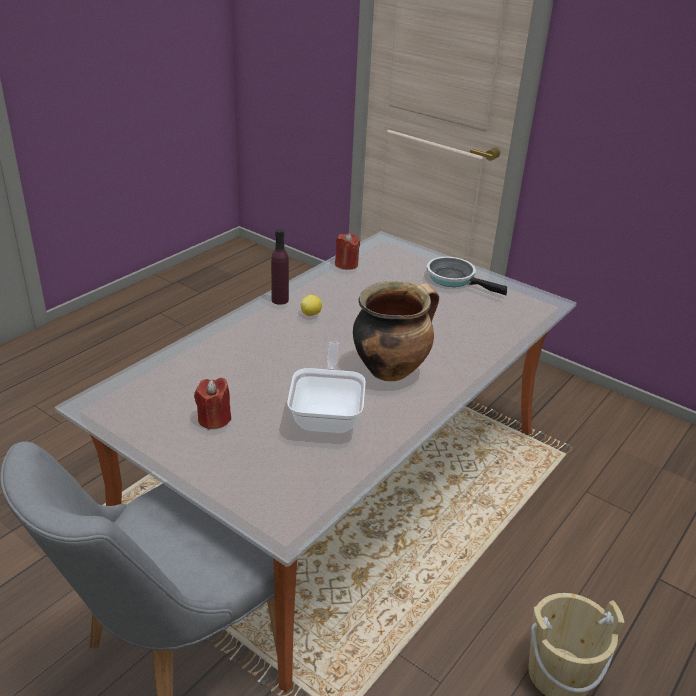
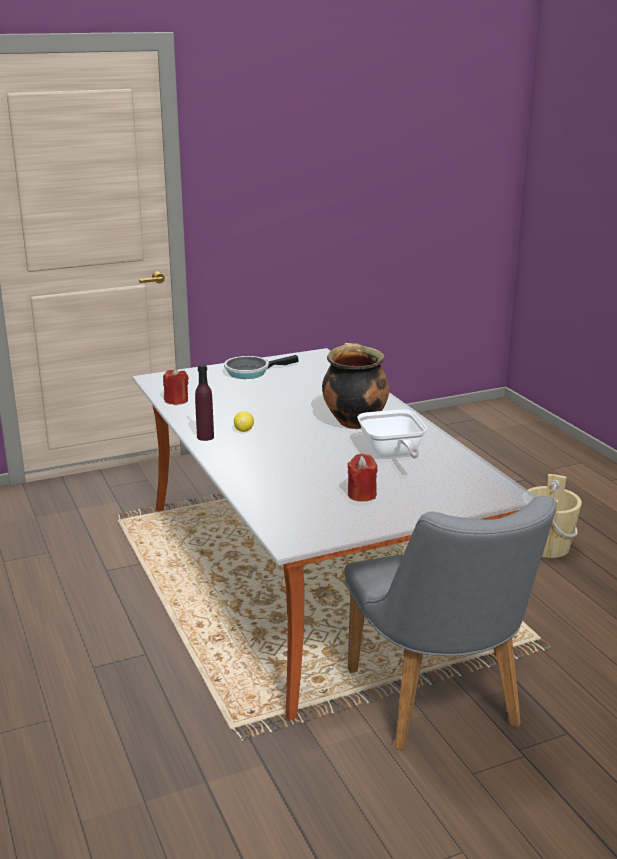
camera: 60 degrees left, 10 degrees down
(328, 414) = (392, 454): frying pan -> frying pan turned 135 degrees counterclockwise

